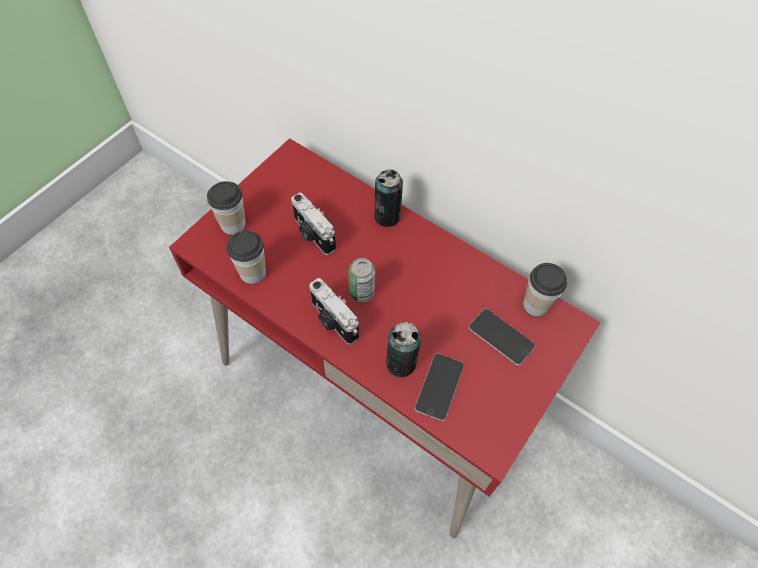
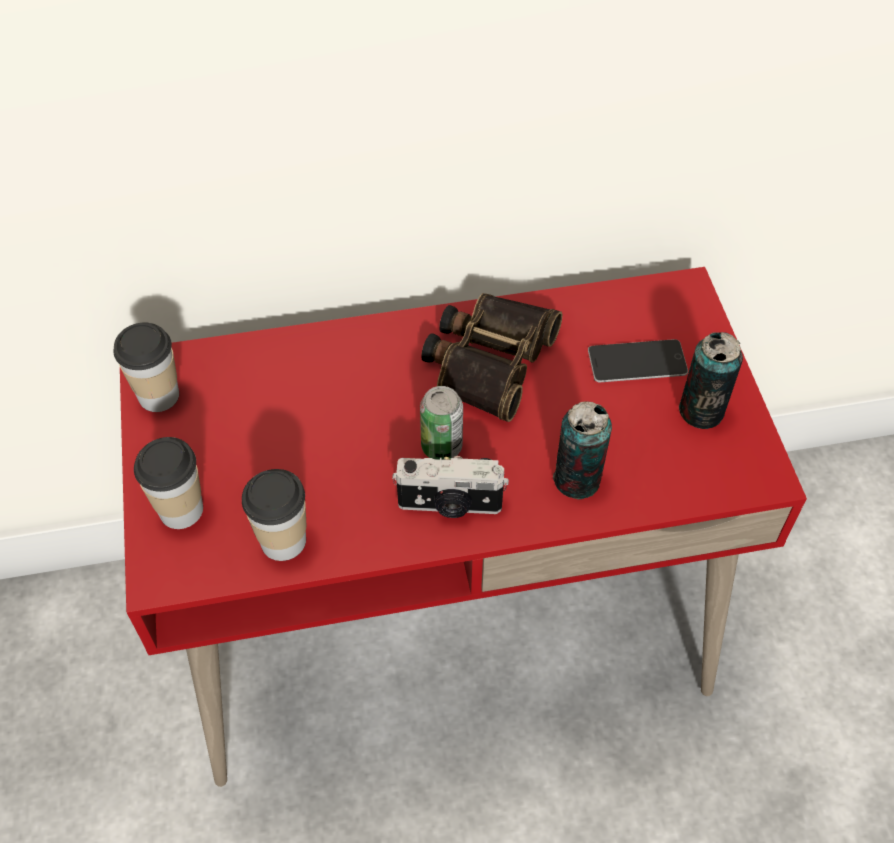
camera: 45 degrees left, 5 degrees down
(313, 235) = (301, 434): camera -> none
(387, 216) = (363, 341): can -> can (701, 411)
(431, 272) = (488, 360): none -> binoculars
(439, 386) = (642, 465): phone -> none
(536, 304) = (629, 301): cup -> cup (159, 395)

